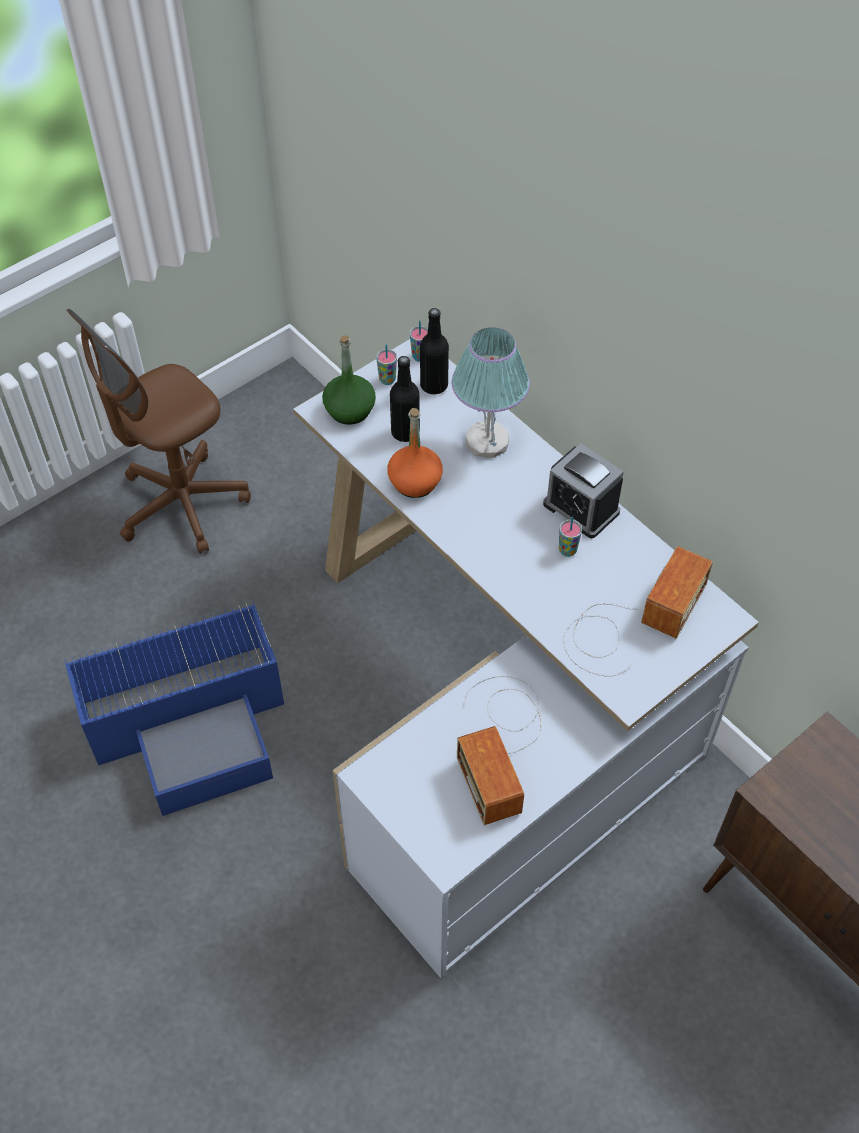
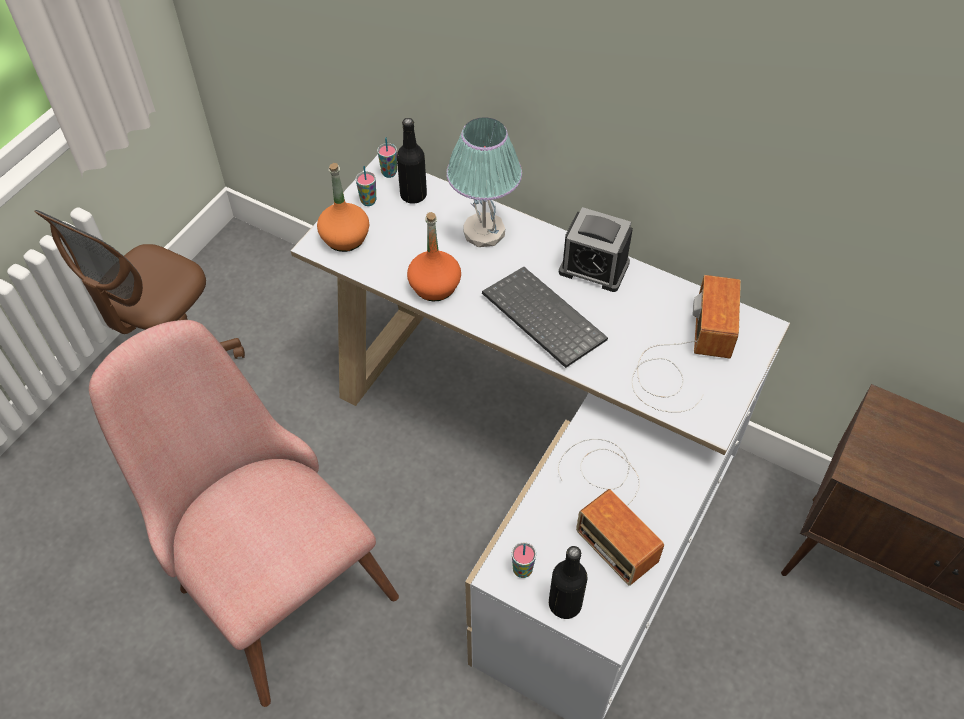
camera: 20 degrees left, 0 degrees up
(193, 721) = (270, 575): blue storage box -> pink chair
(349, 410) = (345, 238): green bottle -> orange bottle
(405, 432) = (405, 244): black bottle -> black bottle (565, 604)
(504, 543) = (540, 318): none -> keyboard
(567, 550) = (599, 308): cup -> cup (522, 570)

